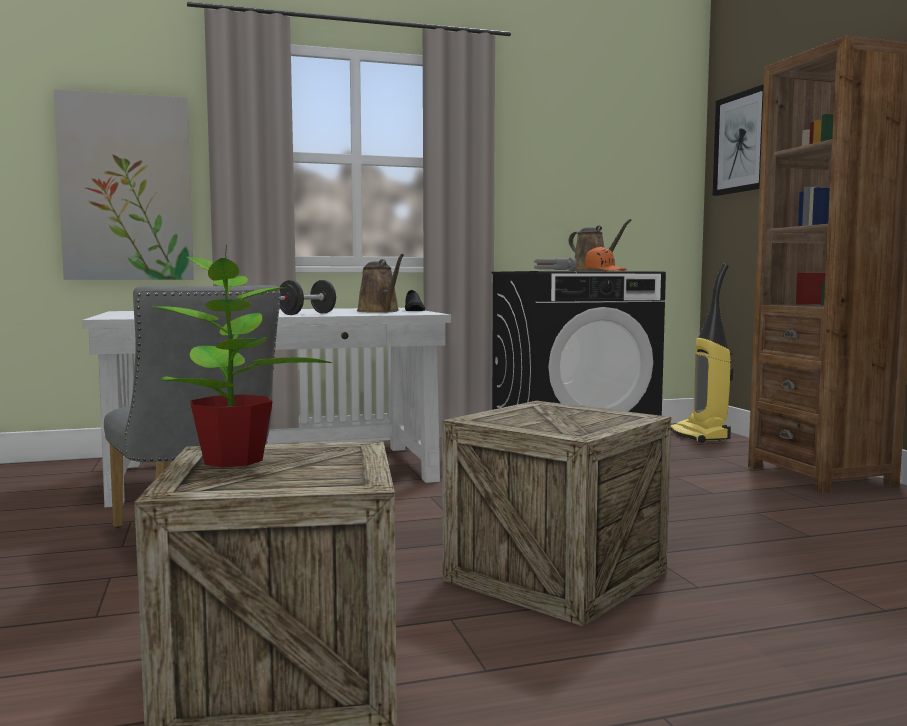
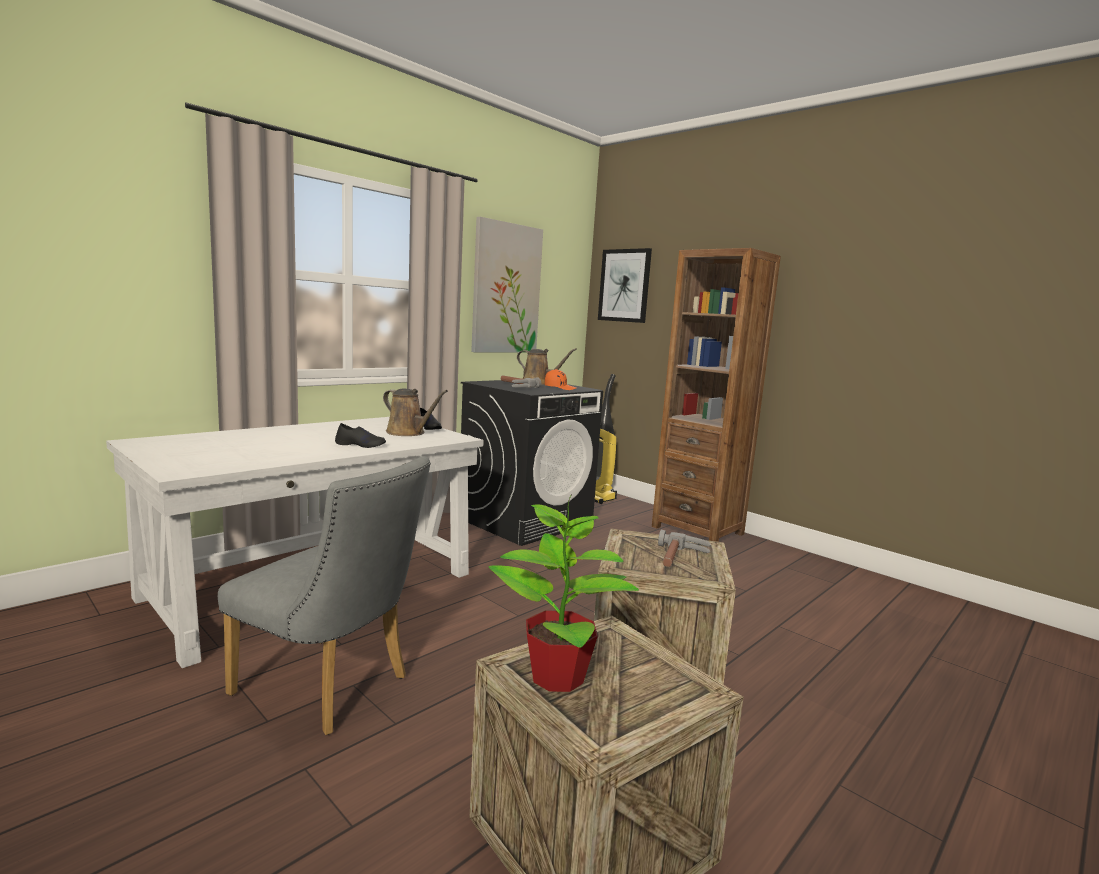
camera: 30 degrees left, 5 degrees up
(126, 188) = (109, 300): picture -> picture (506, 289)
(307, 314) = (361, 445): black dumbbell -> black shoe
(570, 421) = (680, 559): none -> hammer

